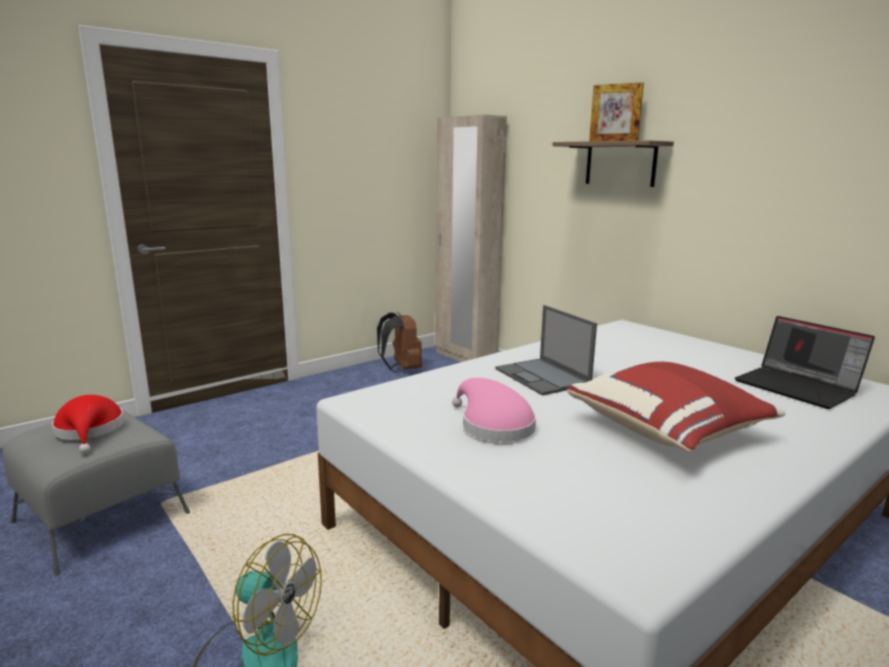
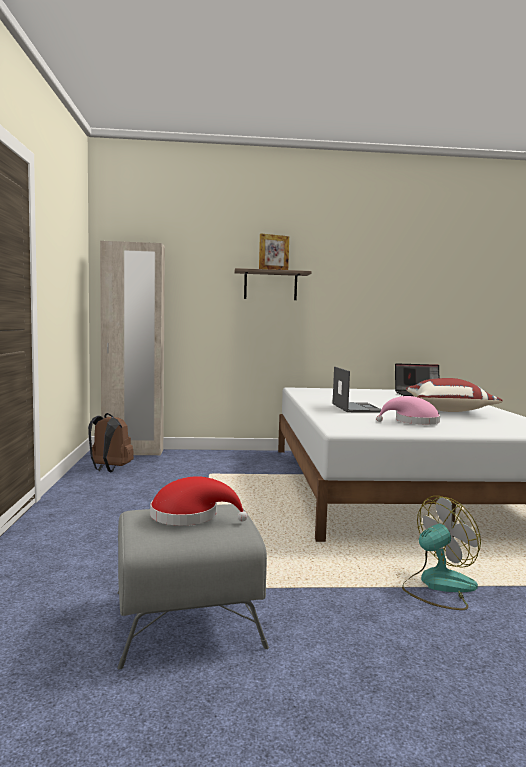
camera: 55 degrees left, 10 degrees down
(543, 377) = (356, 408): laptop -> laptop turned 105 degrees counterclockwise

